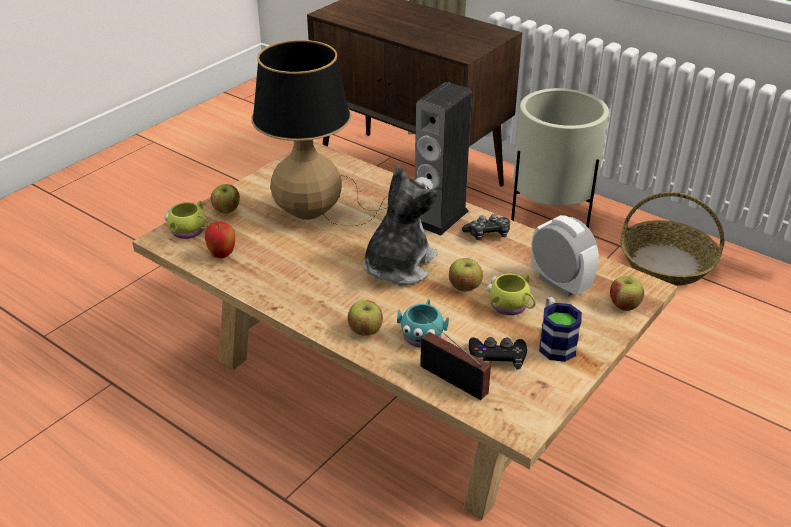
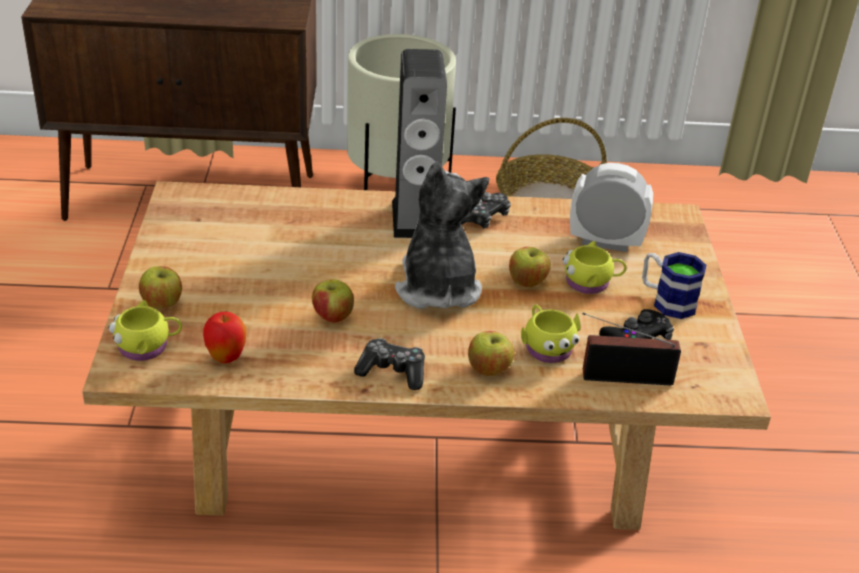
camera: 40 degrees left, 0 degrees up
(304, 305) = (392, 372): none -> game controller
(319, 210) = (276, 260): table lamp -> none
(422, 334) = (546, 347): turquoise mug -> yellow mug
(623, 305) = (679, 240): apple -> apple (332, 316)

